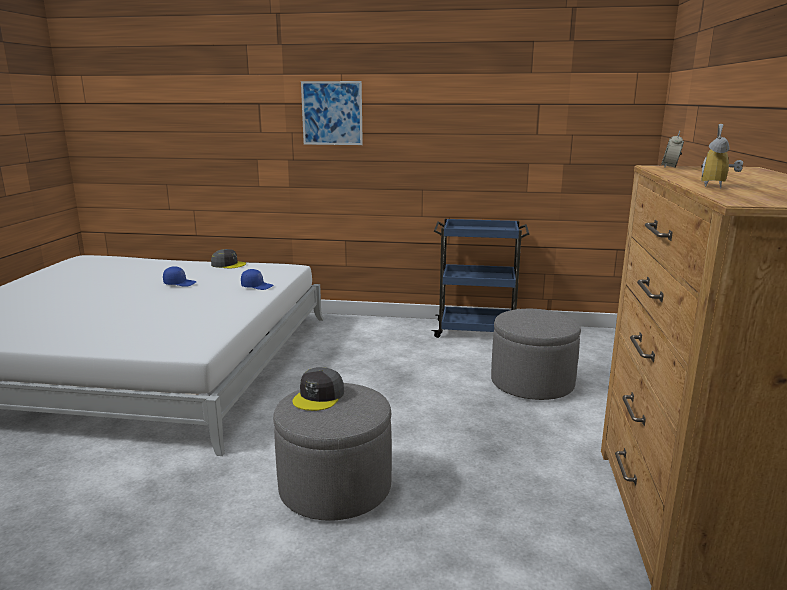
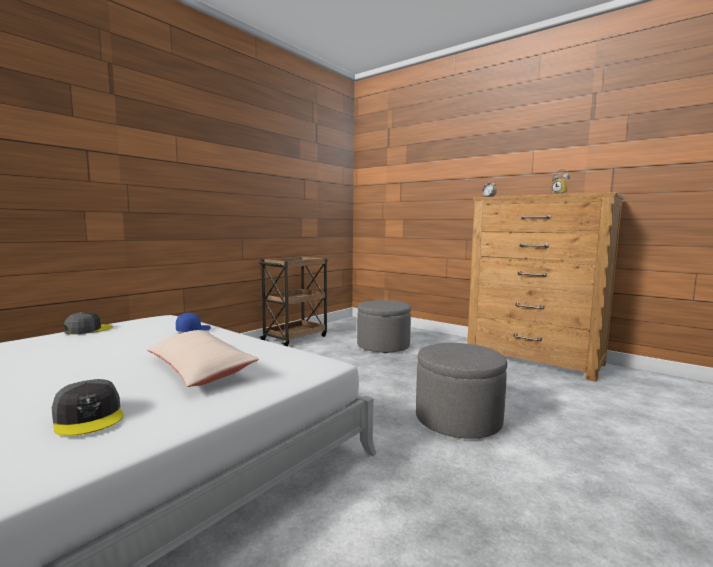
camera: 60 degrees left, 10 degrees down
(153, 318) = (199, 369): none -> beige pillow
(180, 283) = (102, 349): blue cap -> none
(319, 396) = (447, 352): grey cap -> grey cap (89, 417)
(332, 113) = (169, 169): picture -> none
(476, 331) = (295, 338): blue cart -> brown cart

